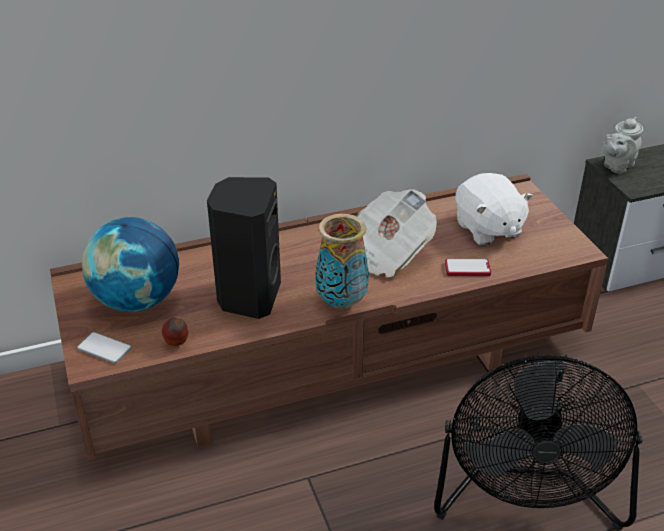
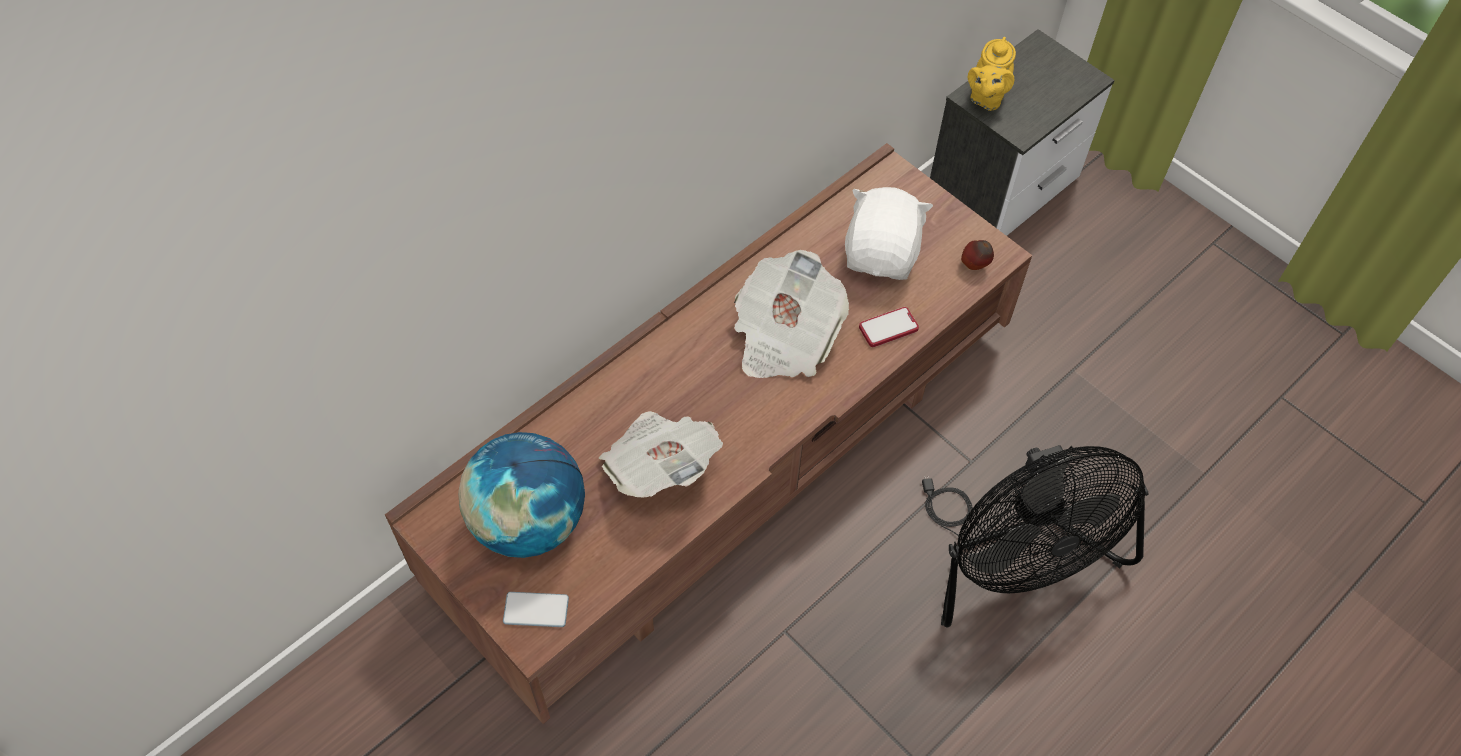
camera: 25 degrees left, 20 degrees up
(177, 344) = (618, 569): apple -> apple (974, 265)
(248, 297) = (660, 466): black speaker -> newspaper
(342, 302) = (773, 433): vase -> none
(487, 229) = (882, 254): white plush toy -> white plush toy turned 120 degrees counterclockwise
(616, 166) = (986, 97): grey teapot -> yellow teapot

